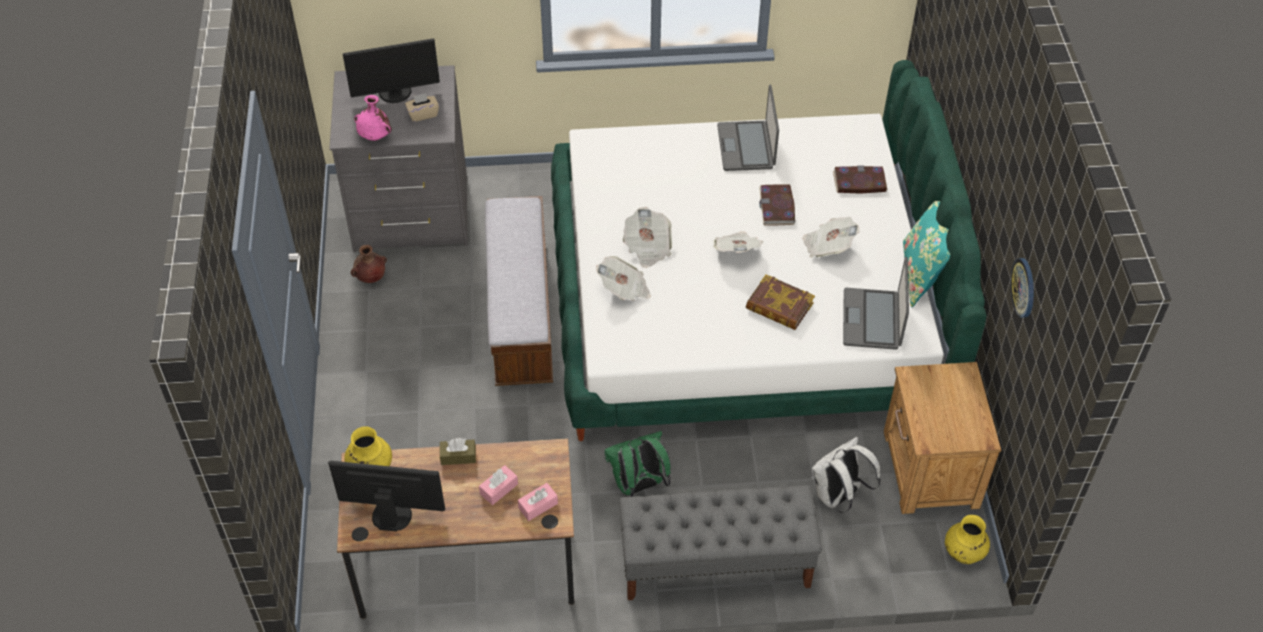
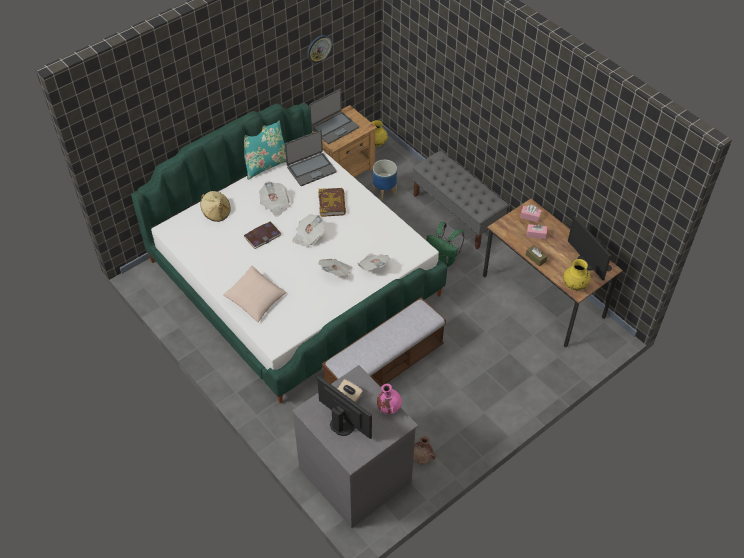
camera: 125 degrees left, 0 degrees up
(673, 154) = (255, 299): none -> beige pillow
(746, 147) = (224, 270): laptop -> laptop (334, 128)
(838, 496) = (384, 191): white backpack -> planter
(859, 182) = (216, 213): book -> beige hat

